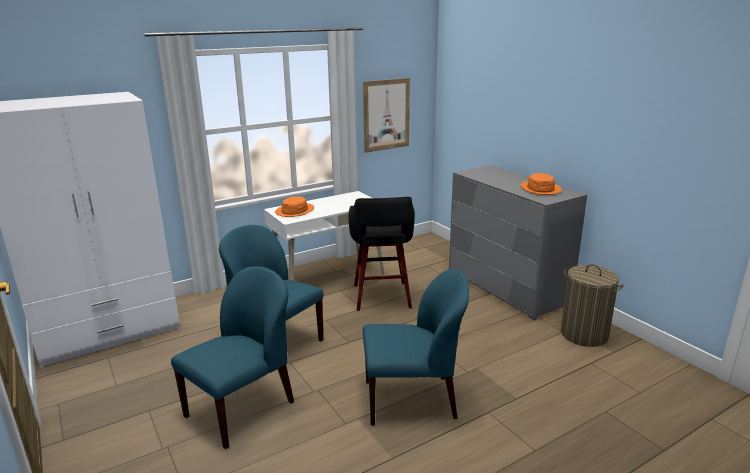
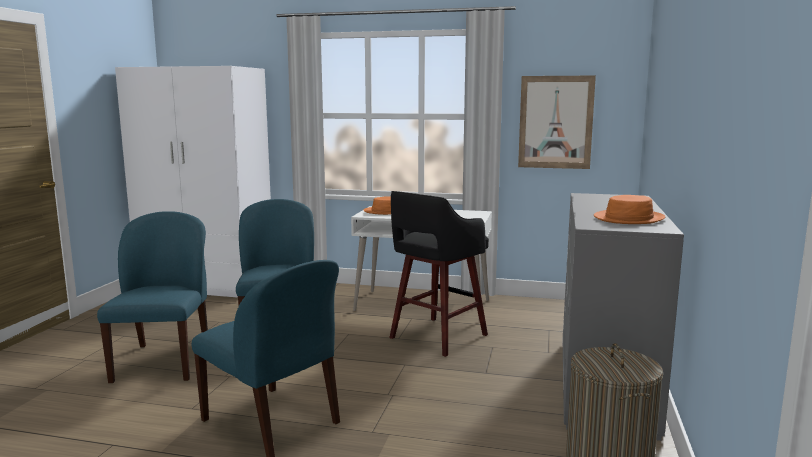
camera: 45 degrees right, 10 degrees down
(242, 408) = (163, 361): blue chair -> blue chair turned 90 degrees counterclockwise

